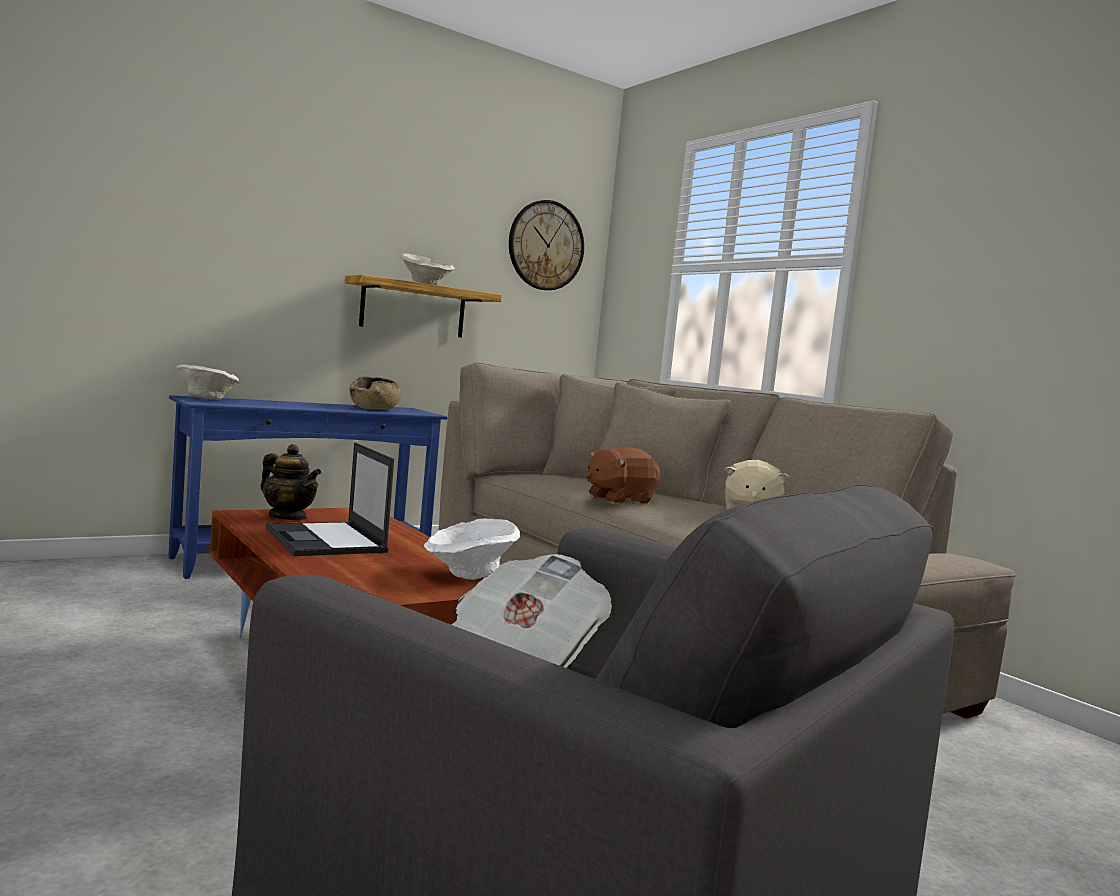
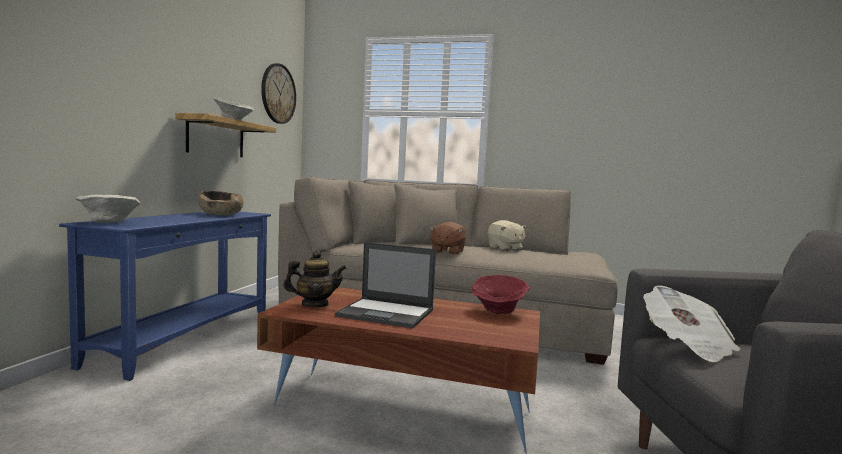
camera: 40 degrees left, 0 degrees up
(468, 575) = (498, 311): white bowl -> red bowl

